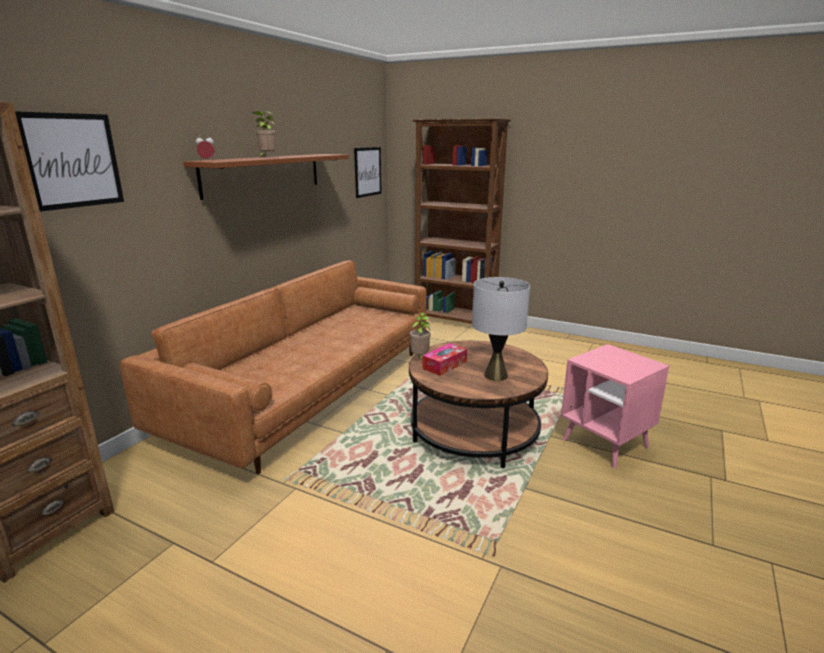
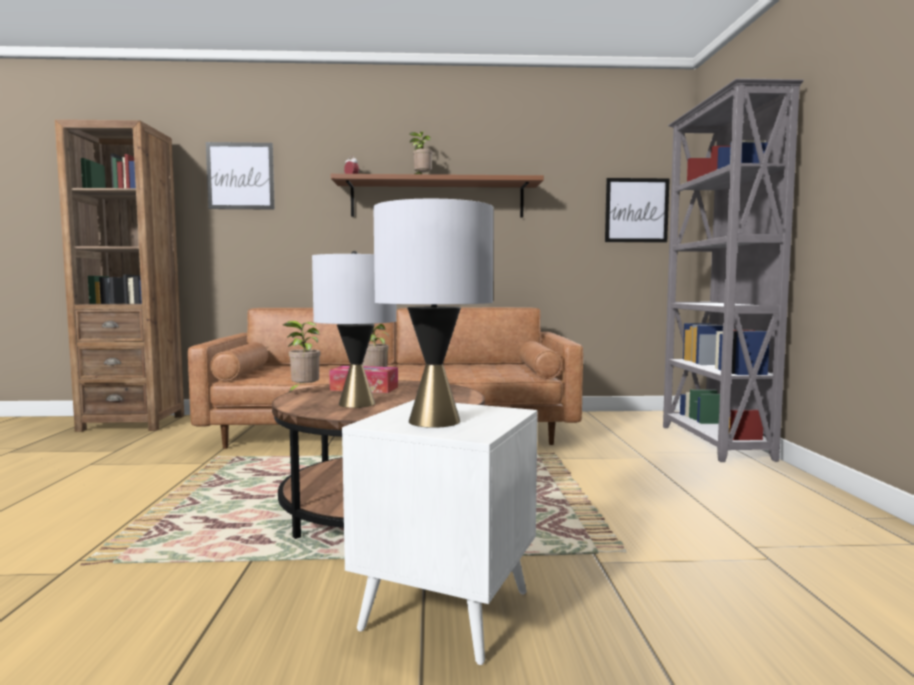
camera: 60 degrees right, 15 degrees down
(436, 384) = (303, 391): none -> potted plant
(455, 322) = (713, 443): brown bookcase -> grey bookcase
(605, 444) = (446, 610): pink side table -> white side table
(625, 365) = (434, 421): none -> grey table lamp

